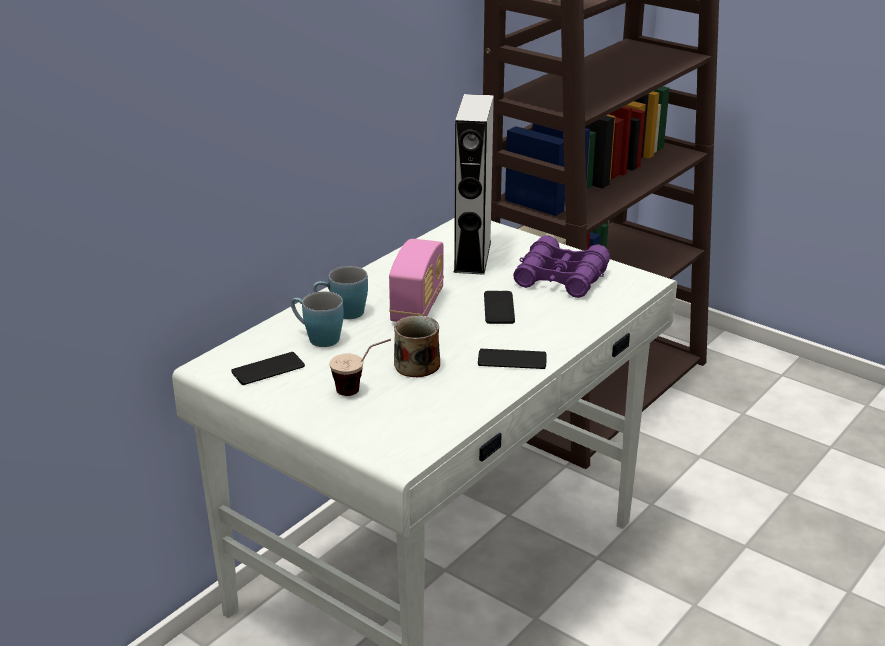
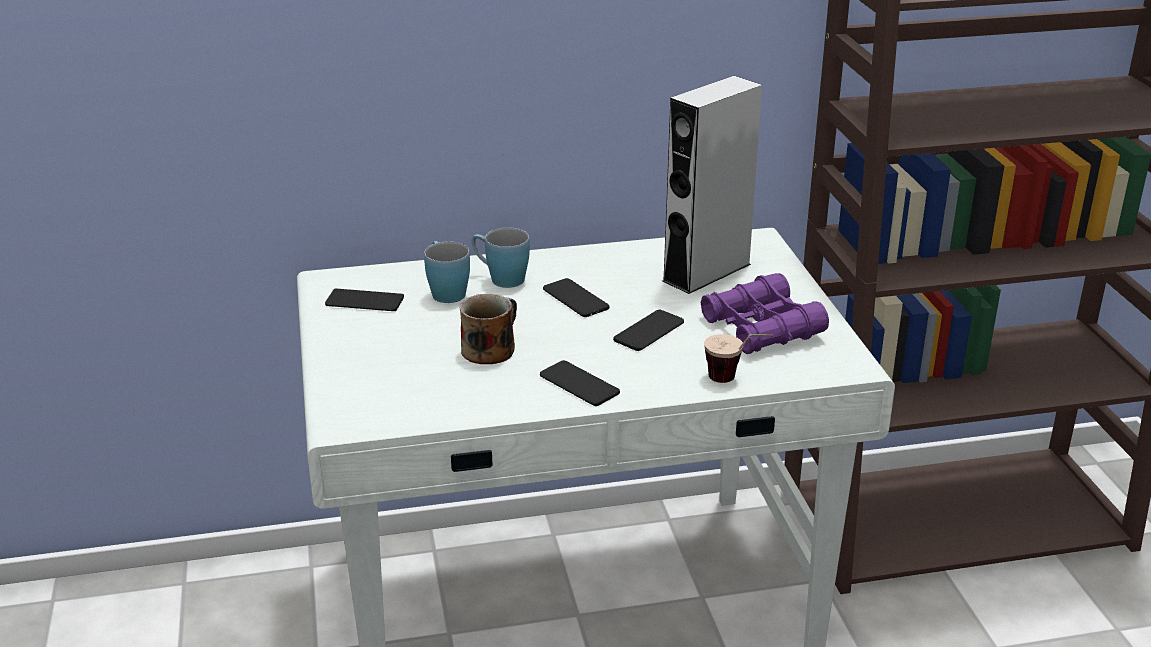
camera: 40 degrees right, 0 degrees up
(361, 389) = (408, 351): cup -> cup (736, 381)
(417, 306) = (575, 299): radio -> phone

